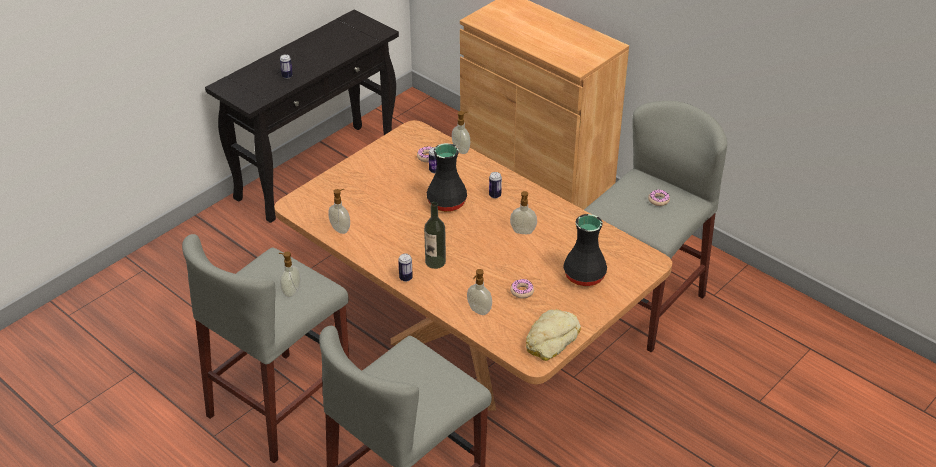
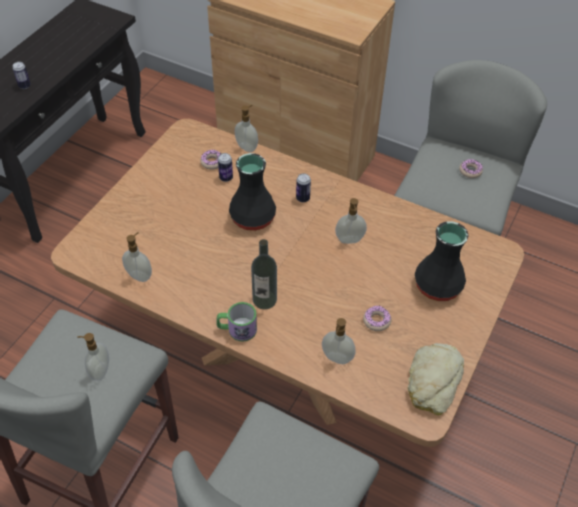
camera: 15 degrees left, 10 degrees up
(406, 278) = (237, 329): can -> mug

